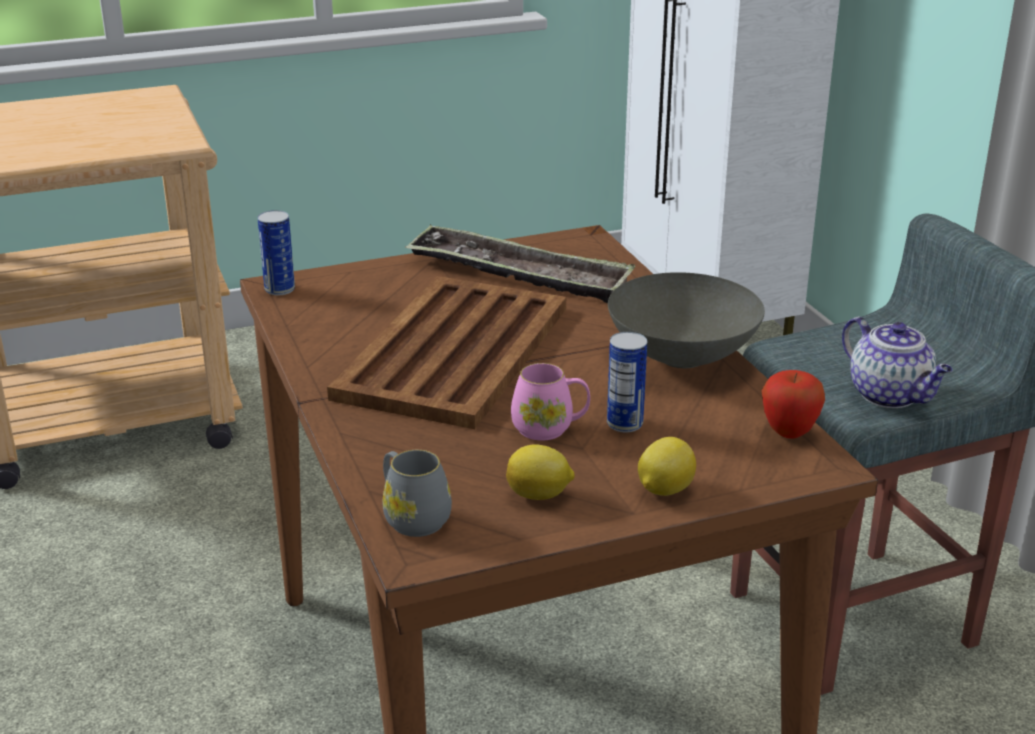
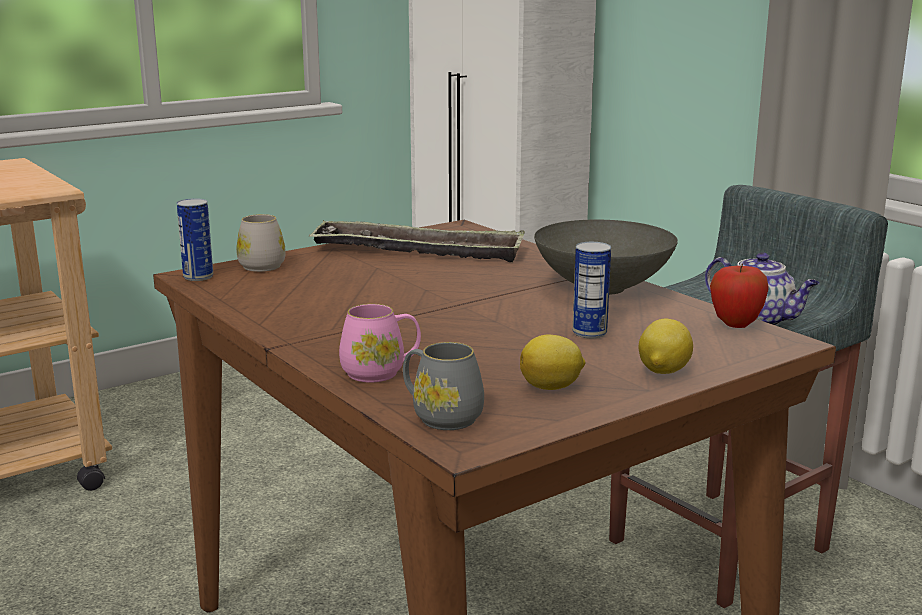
camera: 15 degrees left, 10 degrees down
(348, 277) = (260, 264): none -> white mug
(452, 353) = (395, 303): brown tray -> none
(550, 428) = (524, 342): pink mug -> pink mug (381, 372)

